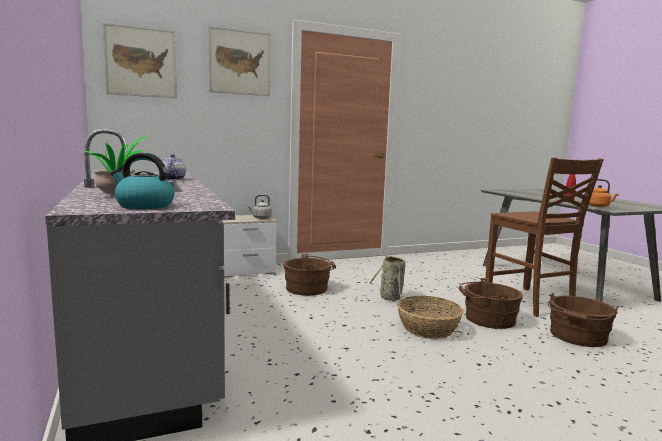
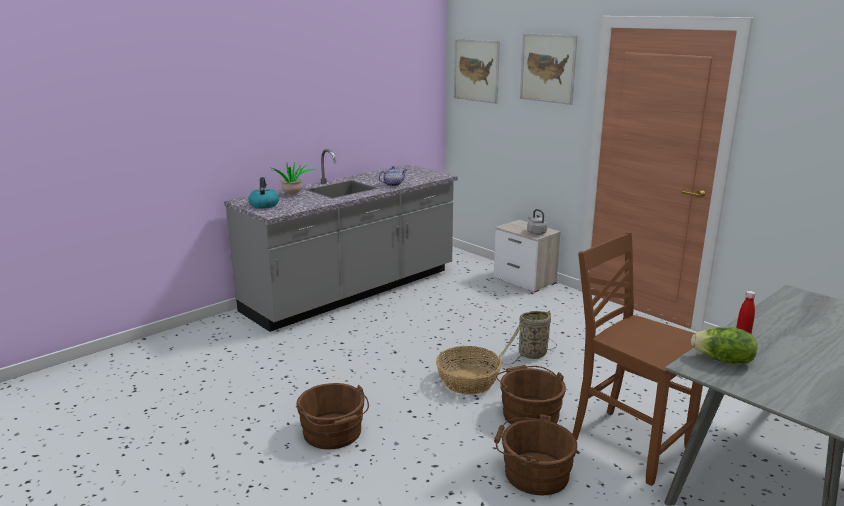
camera: 70 degrees right, 10 degrees up
(309, 288) = (510, 314): brown bucket -> brown bucket (334, 434)
(530, 302) = (628, 443): brown chair -> brown chair turned 90 degrees clockwise
(599, 206) = (723, 360): orange kettle -> lettuce

